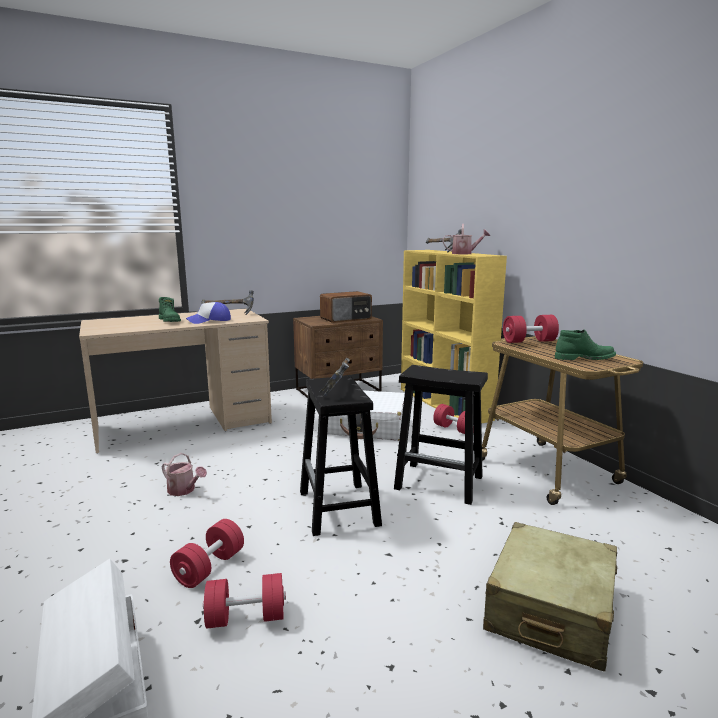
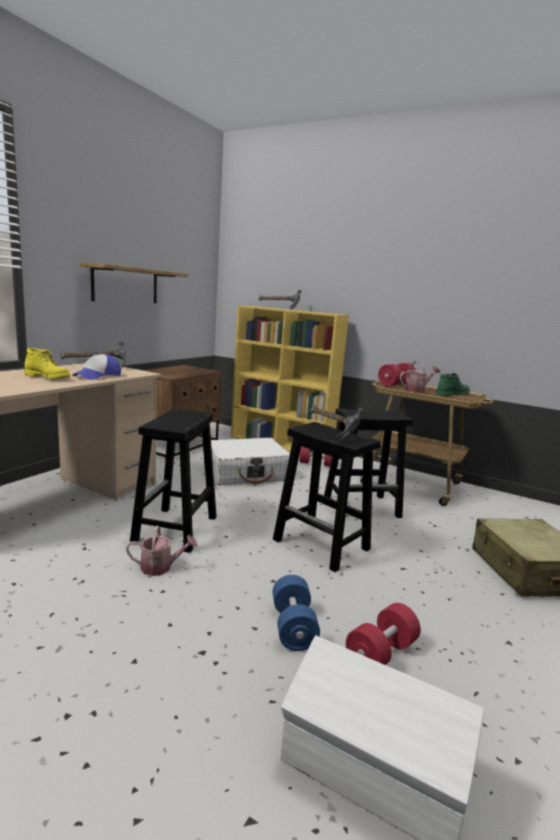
camera: 35 degrees left, 0 degrees up
(170, 321) = (48, 377): green boot -> yellow boot
(209, 567) = (293, 627): red dumbbell -> blue dumbbell
(234, 464) = (175, 529): none -> black stool
(287, 238) = (125, 285): none -> shelf
(346, 319) = (188, 371): radio -> none
(465, 253) = (310, 311): watering can -> watering can (417, 390)

